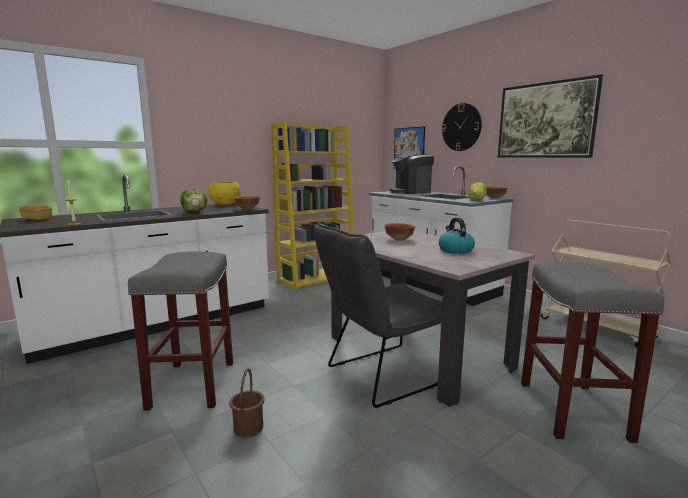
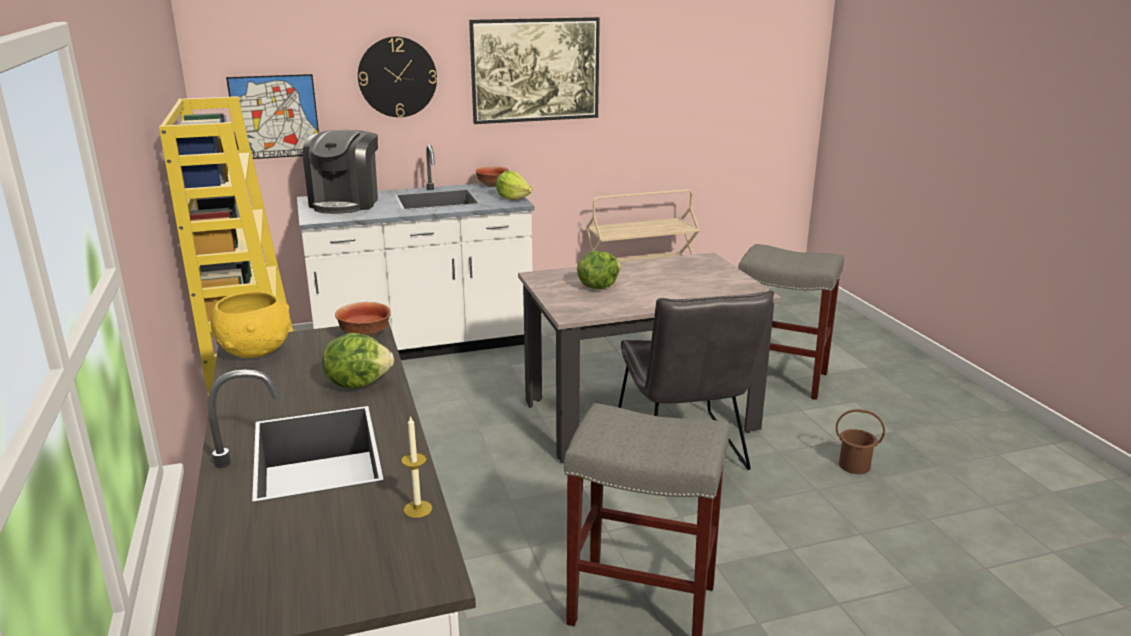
camera: 70 degrees left, 10 degrees up
(37, 219) = (267, 582): bread -> none
(249, 427) = (763, 559): brown bucket -> brown bucket (854, 465)
(399, 239) = (598, 286): bowl -> lettuce
(455, 250) = (678, 275): kettle -> none

